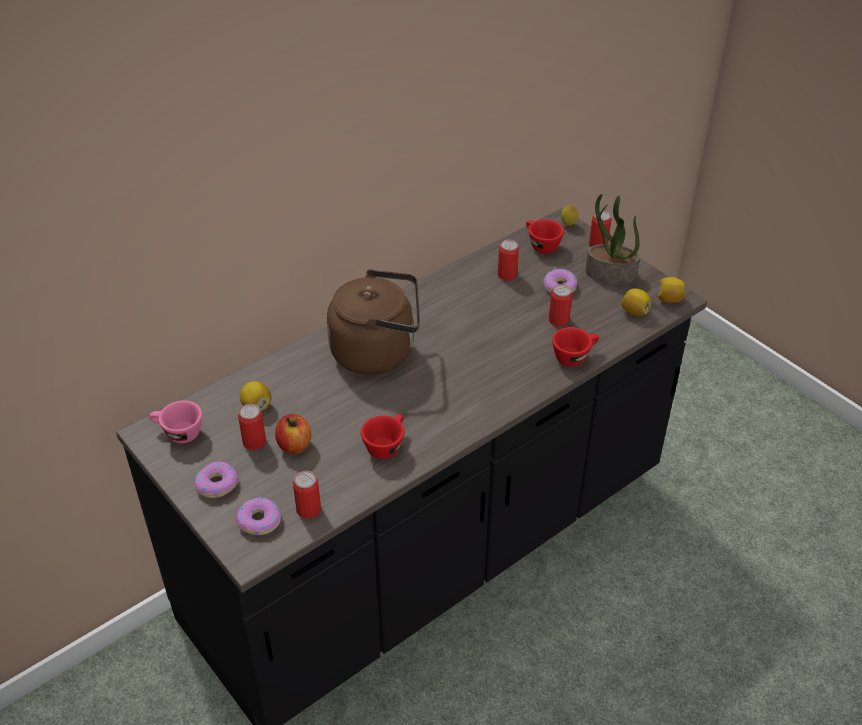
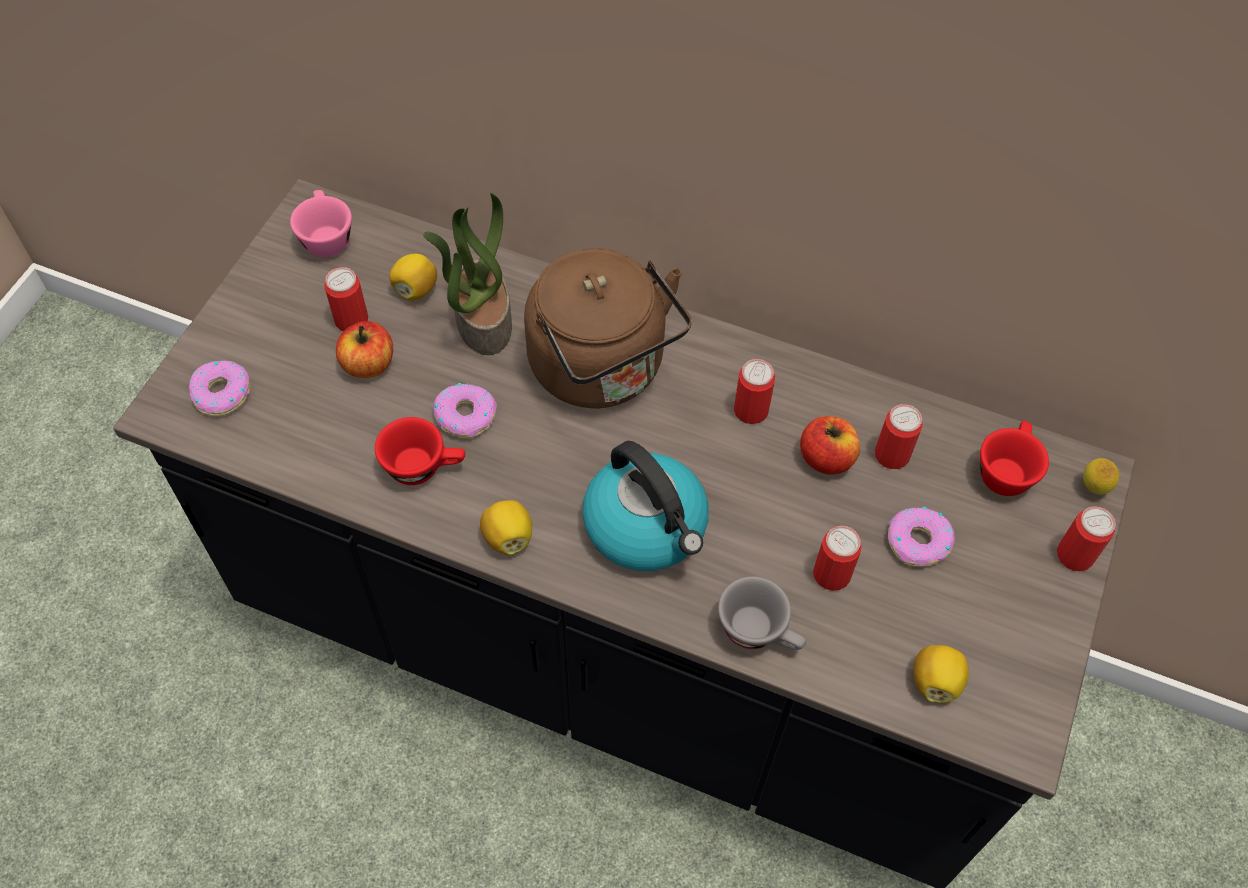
camera: 60 degrees right, 15 degrees up
(216, 484) = (261, 319): donut -> donut (465, 415)
(309, 510) = (264, 436): can -> can (750, 410)
(488, 372) = (647, 527): none -> kettle
(493, 296) = (826, 458): none -> apple
(574, 356) = (760, 632): red cup -> grey cup
(610, 274) = (1007, 605): potted plant -> potted plant (482, 320)
(669, 299) = (1009, 727): lemon -> lemon (508, 537)

